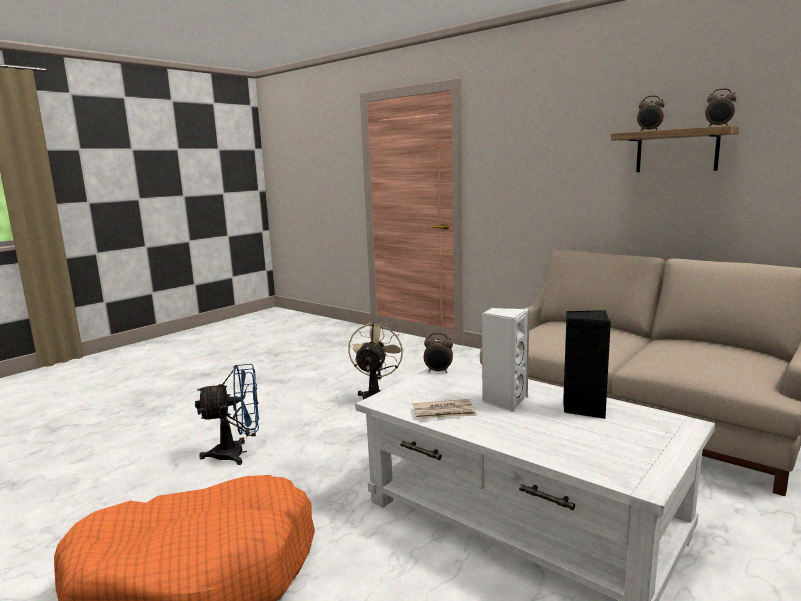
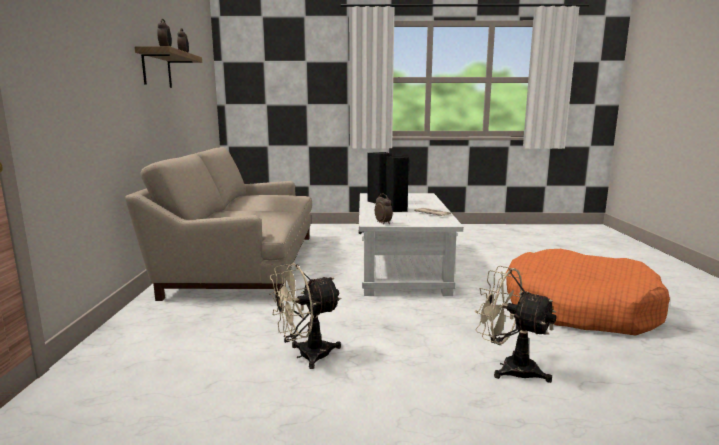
camera: 130 degrees left, 0 degrees up
(237, 453) = (510, 367): blue fan -> beige fan
(504, 401) = (397, 209): white speaker -> black speaker

